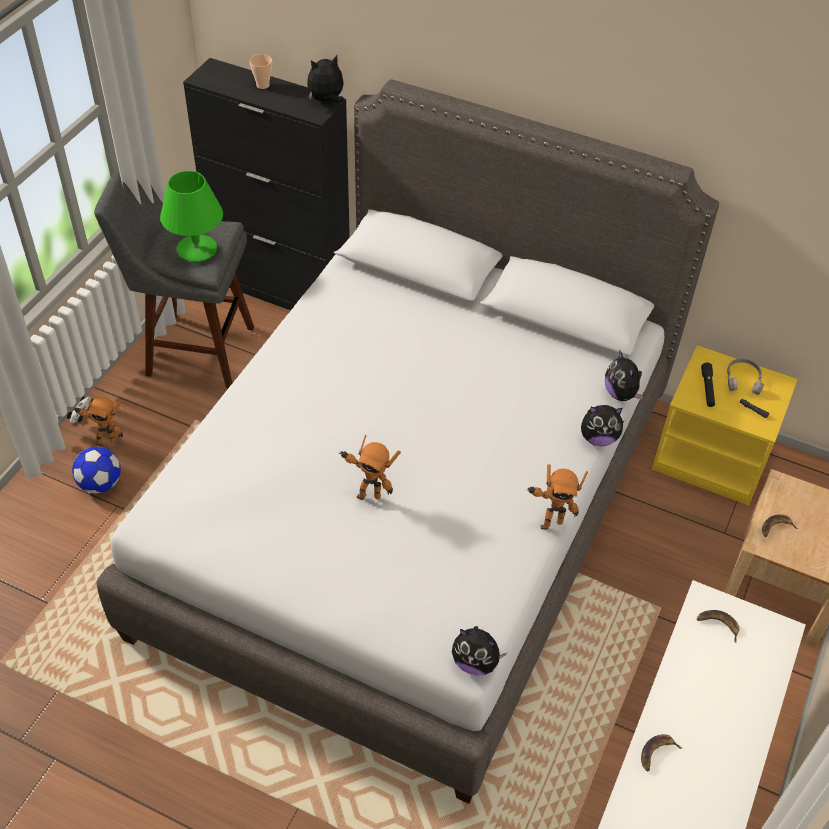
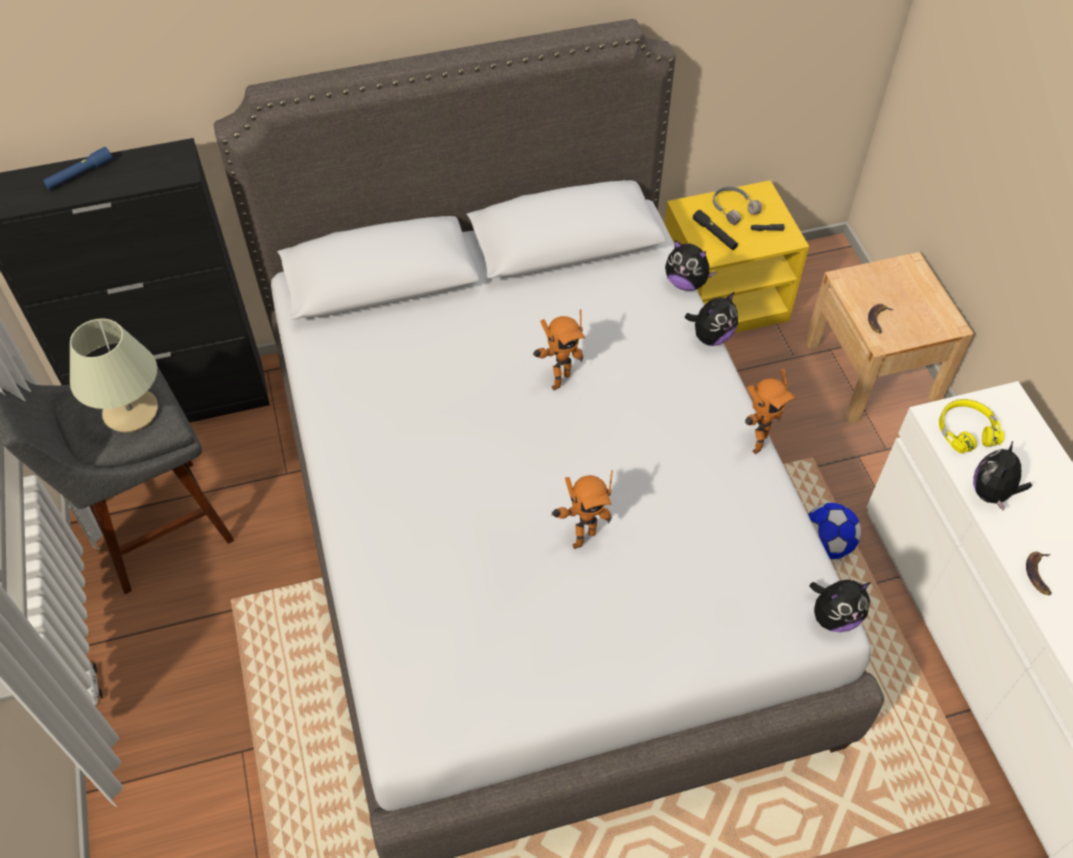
camera: 40 degrees left, 5 degrees up
(100, 484) = (198, 743): football -> football (826, 545)
(105, 441) = (154, 694): toy robot -> toy robot (558, 379)
(197, 250) = (132, 411): green table lamp -> beige table lamp
(263, 85) = (79, 174): cup -> blue flashlight
(326, 100) = (174, 151): plush toy -> plush toy (992, 493)
(718, 625) = (965, 430): banana -> yellow headphones

